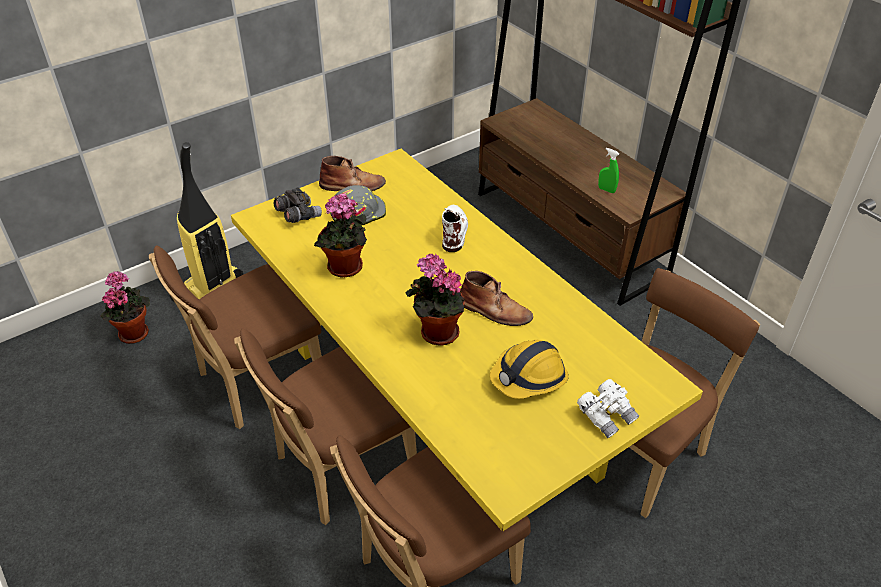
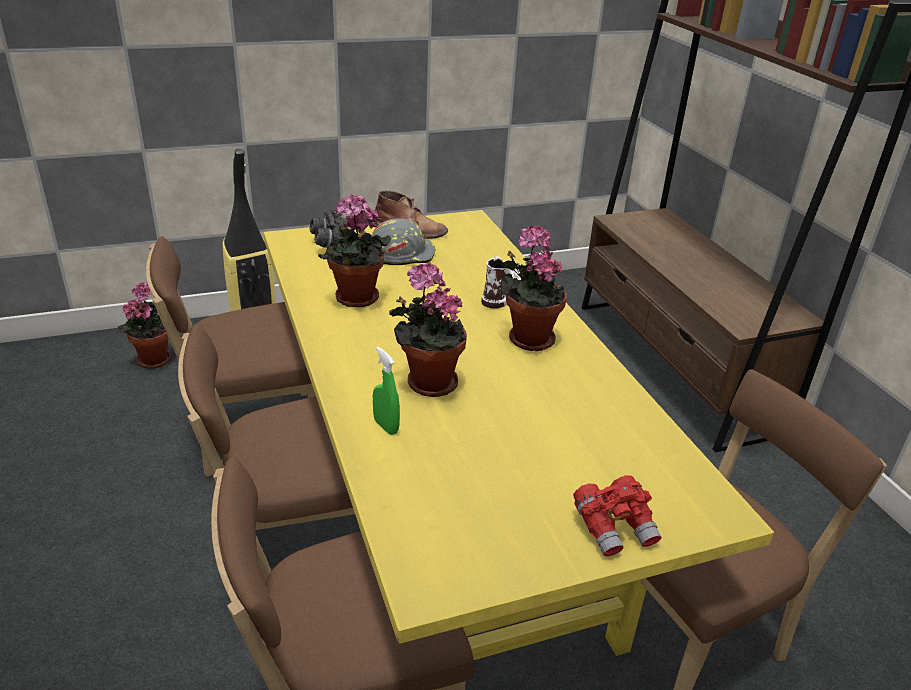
camera: 15 degrees right, 10 degrees down
(490, 274) = (527, 338): none -> potted plant
(495, 311) = (514, 376): brown boot -> none
(529, 378) = (524, 457): hard hat -> none
(606, 190) = (720, 301): green spray bottle -> green spray bottle (386, 426)
(606, 416) = (614, 528): white binoculars -> red binoculars

